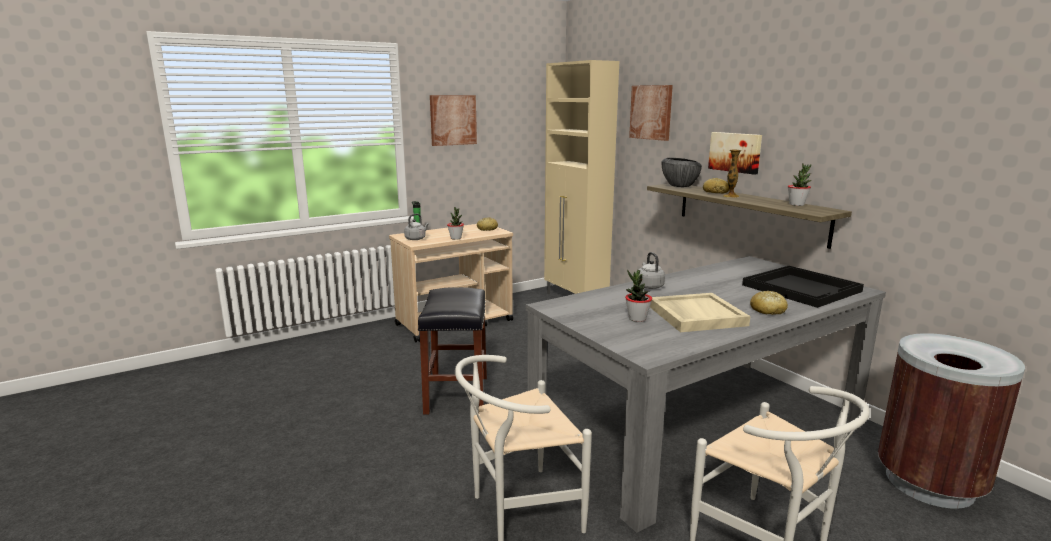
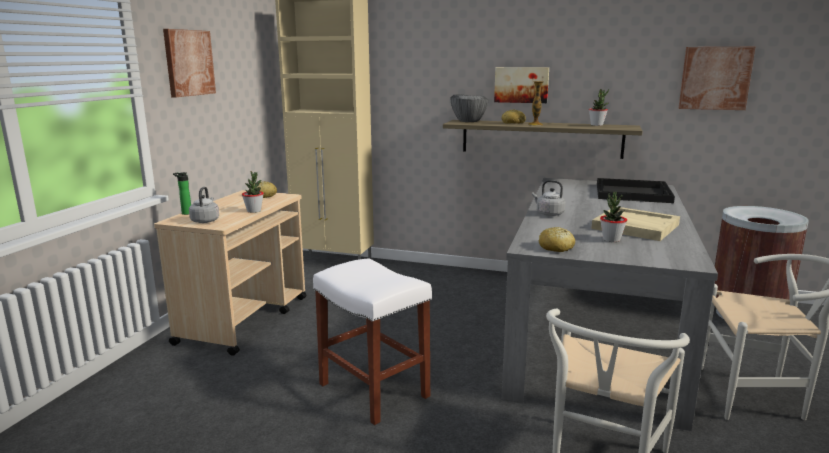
camera: 40 degrees left, 0 degrees up
(456, 394) = (372, 390): black stool -> white stool
(651, 112) = (414, 50): picture -> picture (715, 78)
(767, 310) = (658, 212): bread -> bread (556, 247)

